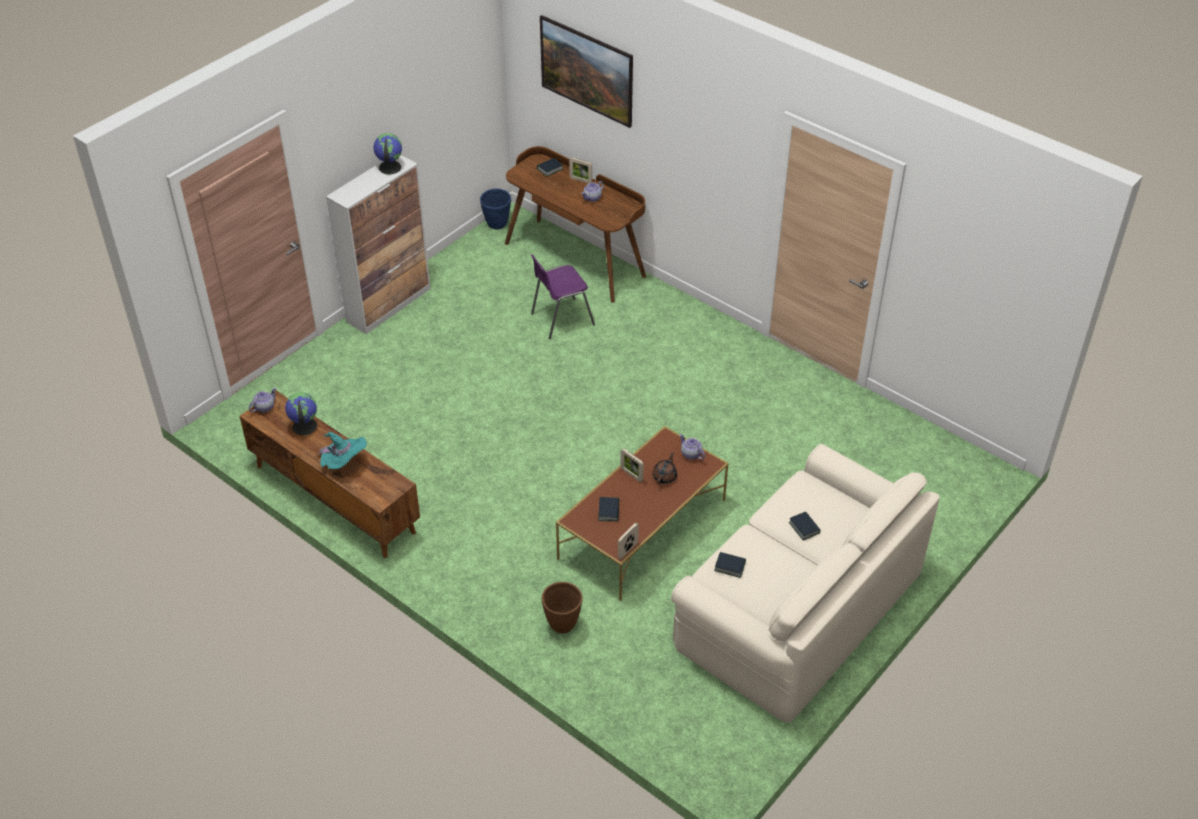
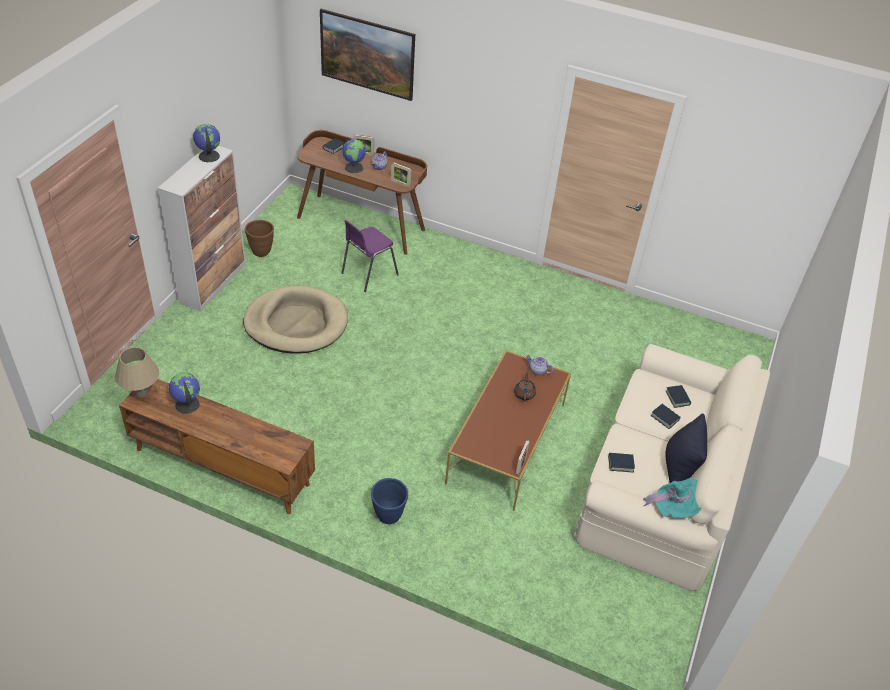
camera: 20 degrees left, 0 degrees up
(264, 407) = (141, 392): teapot -> beige table lamp
(343, 463) = (238, 433): turquoise hat -> turquoise hat (674, 508)
(462, 362) = (296, 323): none -> beige dog bed
(497, 224) = (284, 203): blue planter -> blue planter (388, 516)
(562, 624) = (472, 543): brown planter -> brown planter (261, 251)
(563, 195) = (354, 167): none -> globe
(609, 511) = (490, 433): book -> book (677, 398)
(631, 474) = (496, 397): picture frame -> picture frame (400, 183)
(795, 582) = (679, 467): none -> black pillow

